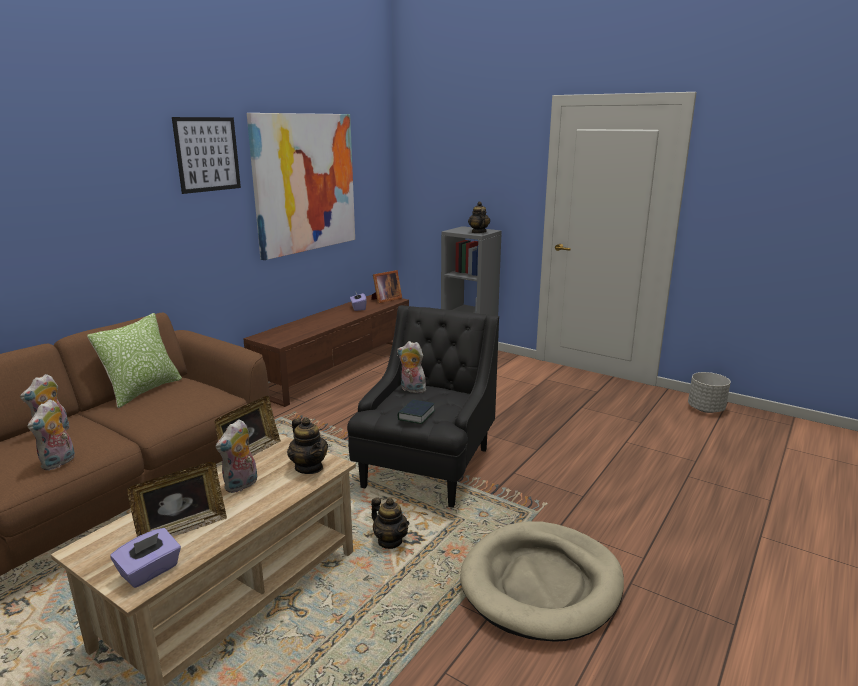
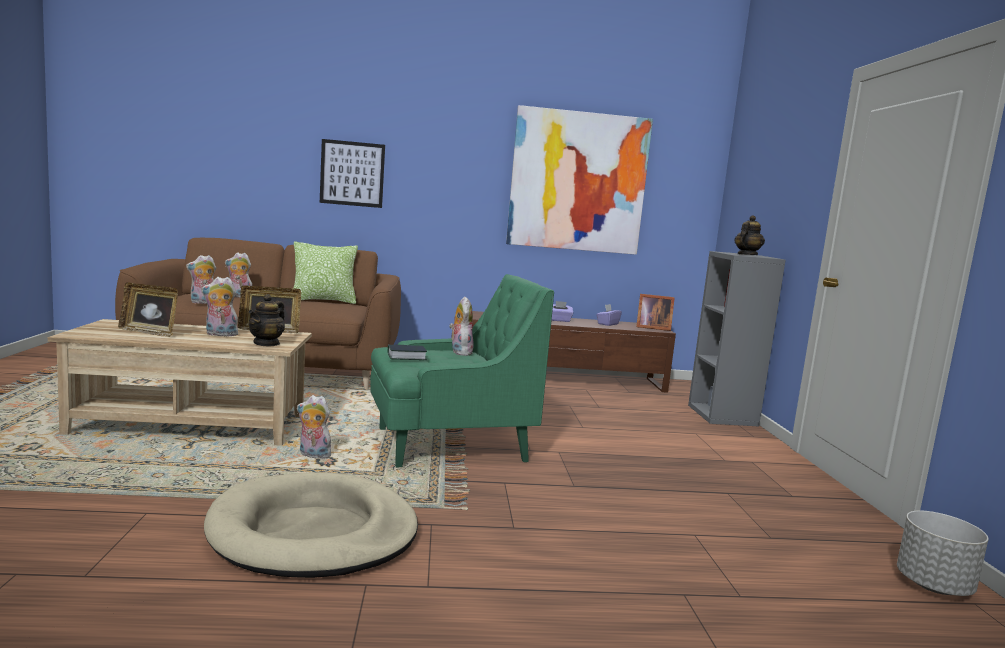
camera: 50 degrees right, 10 degrees down
(150, 571) = (94, 334): purple tissue box -> purple tissue box (559, 320)
(207, 154) = (468, 137): picture -> picture (352, 173)
(390, 541) = (313, 455): teapot -> plush toy
(426, 469) = (448, 445): black armchair -> green armchair

